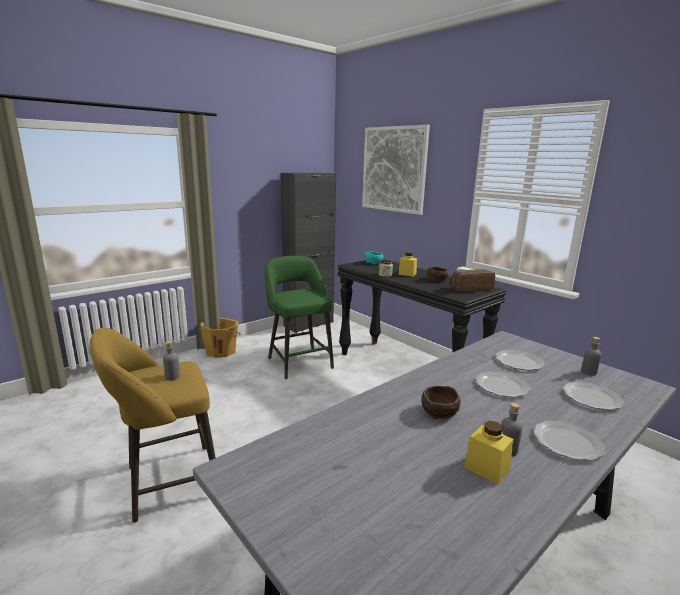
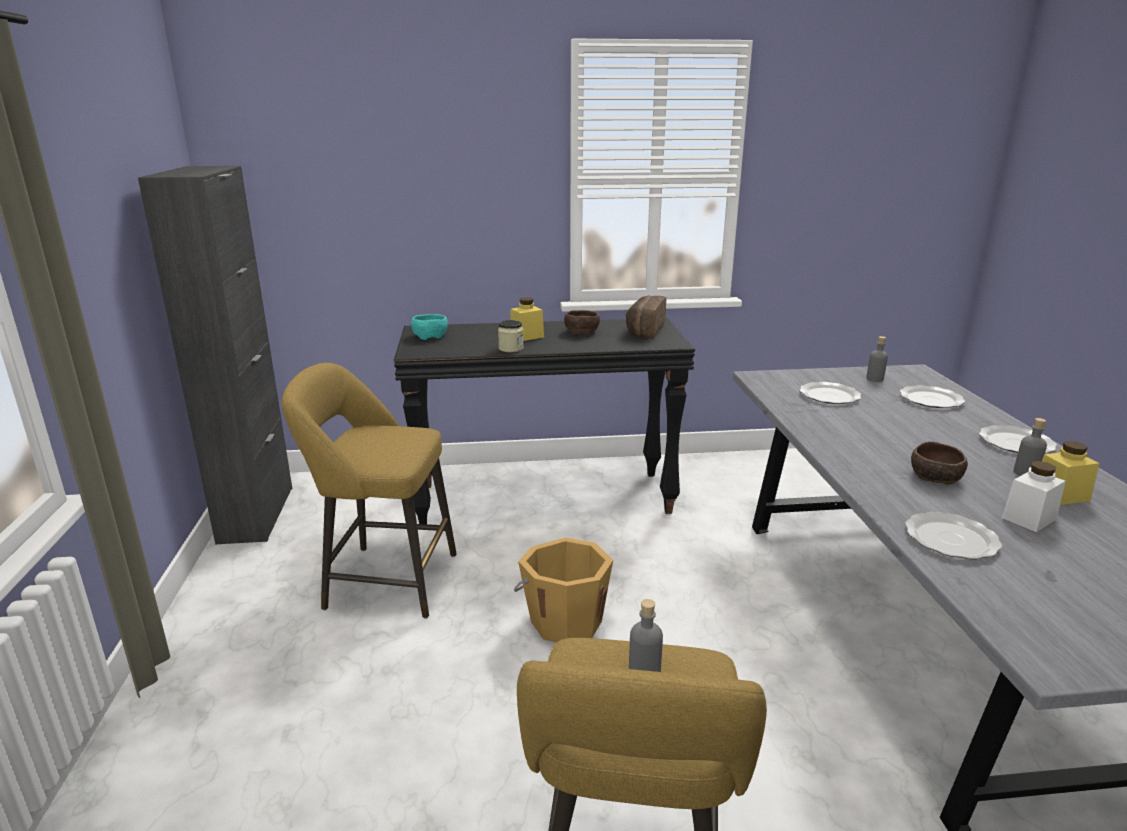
camera: 55 degrees left, 5 degrees up
(221, 351) = (194, 663): orange bucket -> orange bucket (565, 621)
(298, 362) = (384, 580): green stool -> yellow stool
(394, 169) = (385, 148): picture -> none
(421, 454) = (1029, 518): none -> white jar
(501, 386) = (885, 425): plate -> plate (951, 539)

